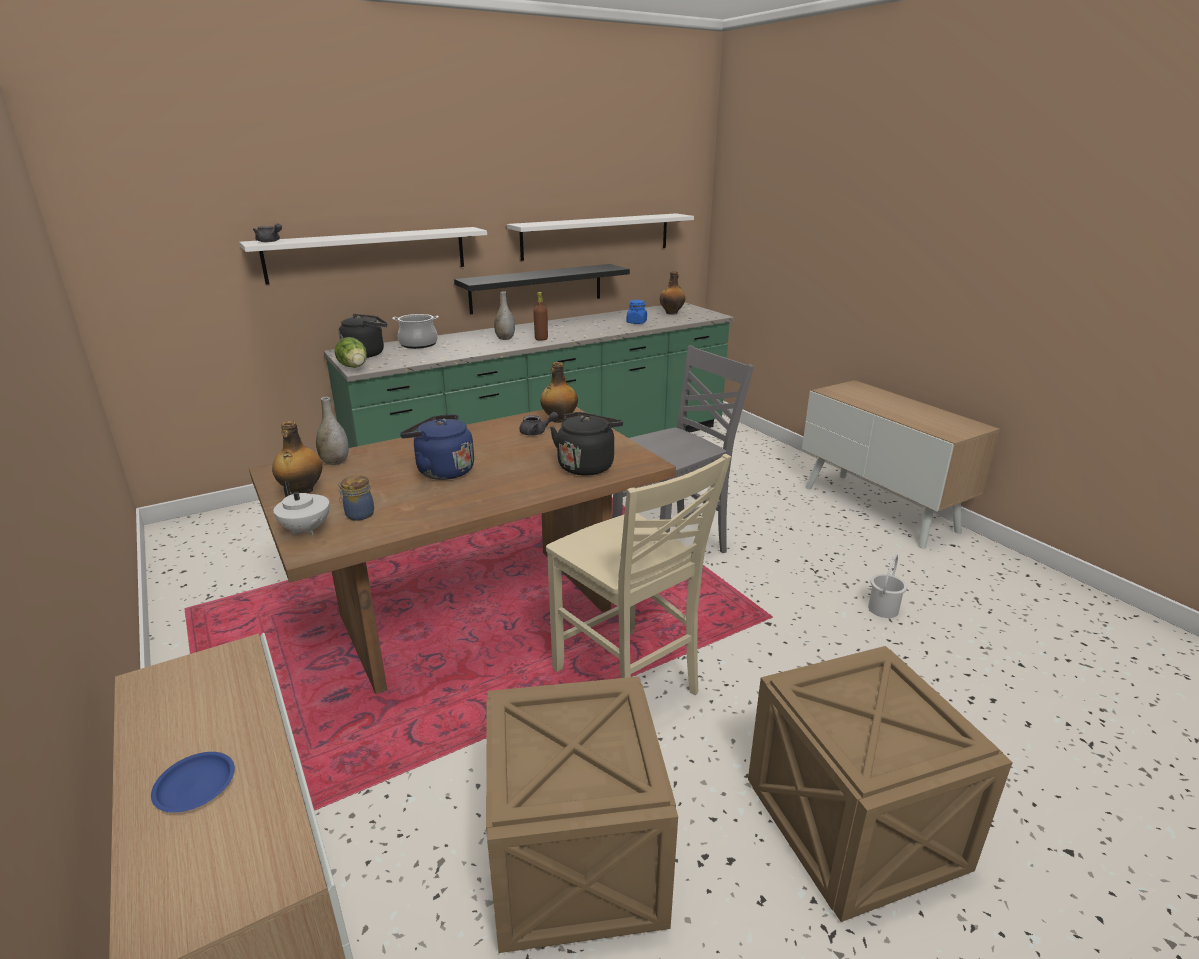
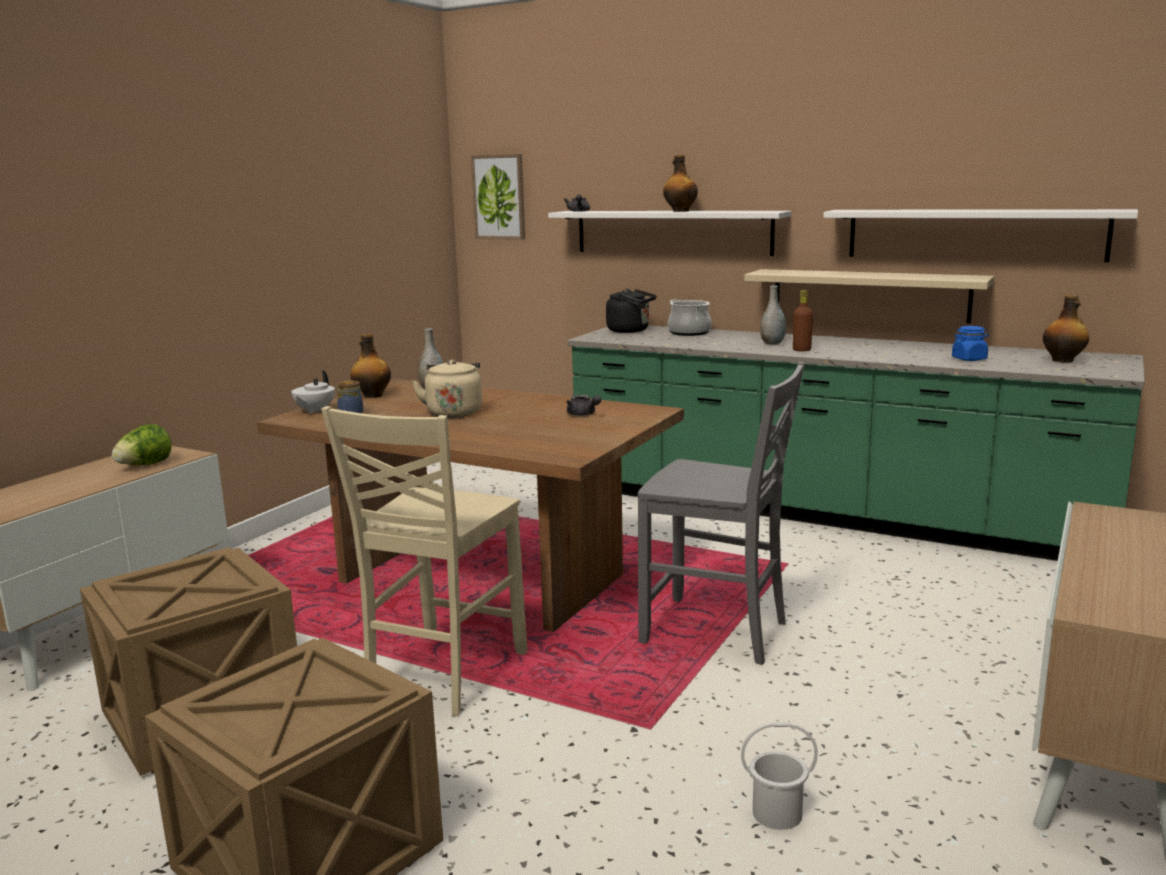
camera: 60 degrees right, 10 degrees down
(135, 231) = (499, 197): none -> picture
(195, 785) = (63, 483): blue plate -> none
(355, 367) = (590, 336): lettuce -> lettuce (145, 465)
(442, 471) = (454, 412): blue kettle -> beige kettle
(537, 288) = (869, 295): black shelf -> beige shelf
(559, 420) = (629, 413): bottle -> bottle (680, 211)
(587, 465) = (530, 442): black kettle -> none

